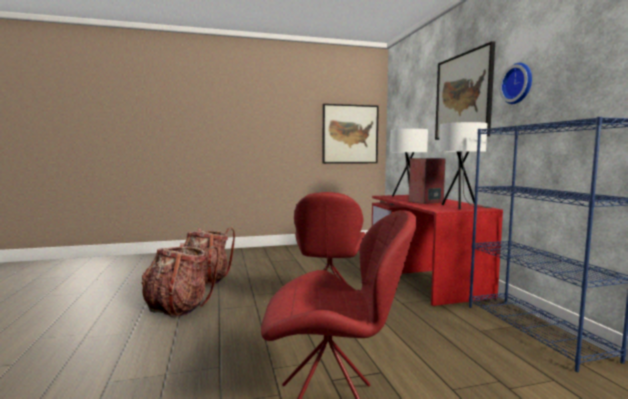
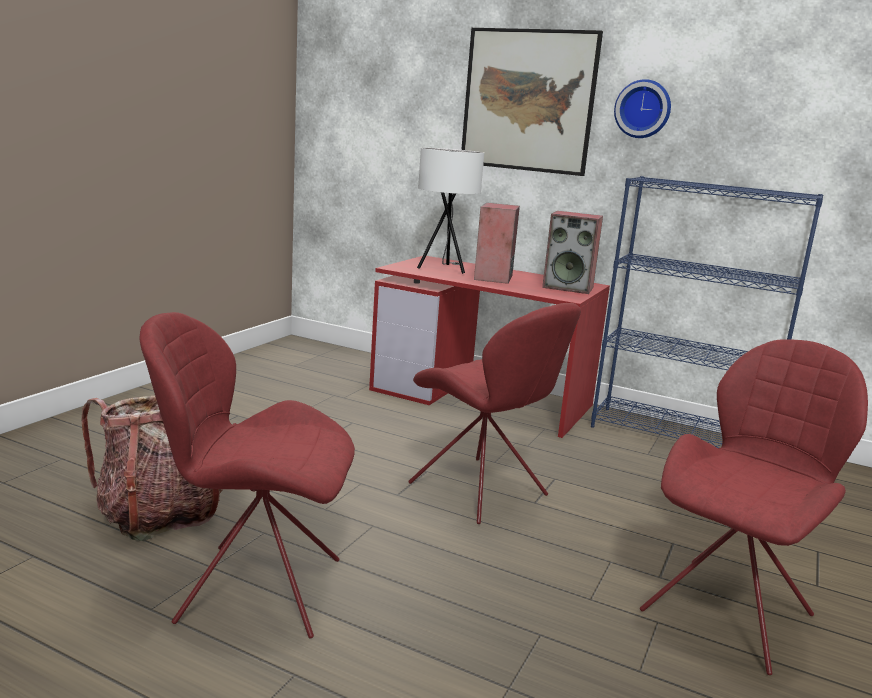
camera: 50 degrees left, 10 degrees up
(178, 307) = (254, 589): backpack -> red chair
(350, 134) = (245, 126): picture -> none
(461, 207) = (569, 287): white table lamp -> speaker

